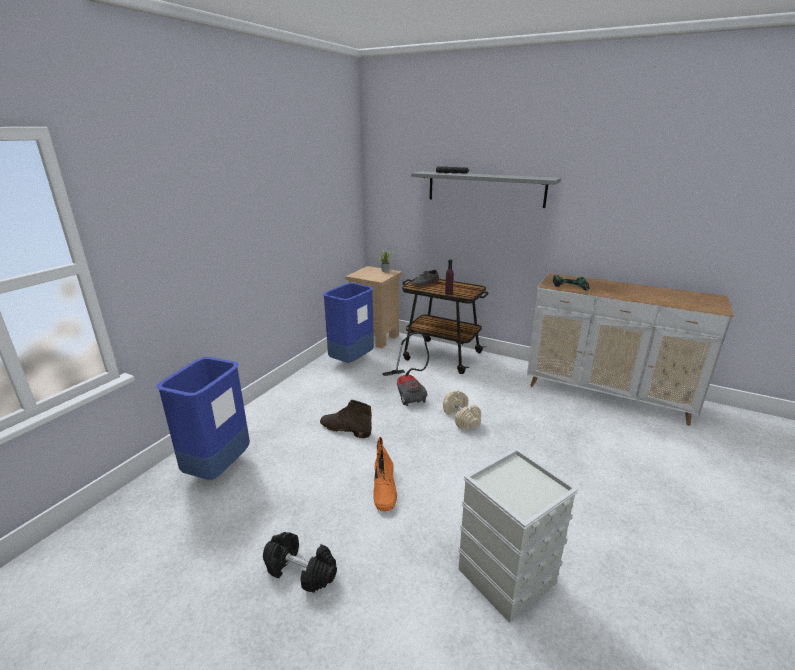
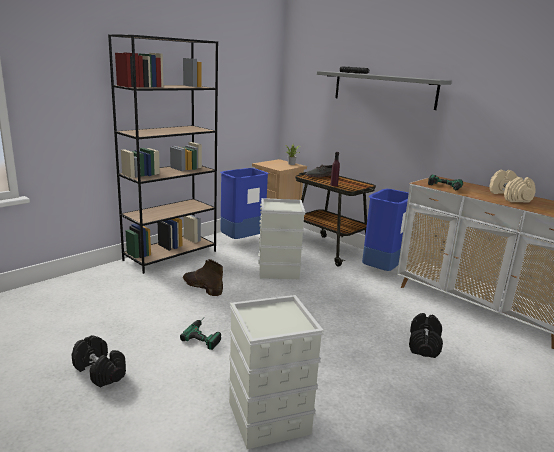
camera: 15 degrees right, 5 degrees down
(219, 468) = (83, 293): blue trash can -> blue trash can (382, 270)
(287, 395) = (171, 255): none -> beige bookcase
(384, 489) = (205, 334): orange boot -> power drill
(408, 391) = (278, 270): vacuum cleaner -> grey storage box
(461, 418) = (312, 298): beige dumbbell -> beige dumbbell (510, 197)
(589, 448) = (424, 345): none -> black dumbbell

